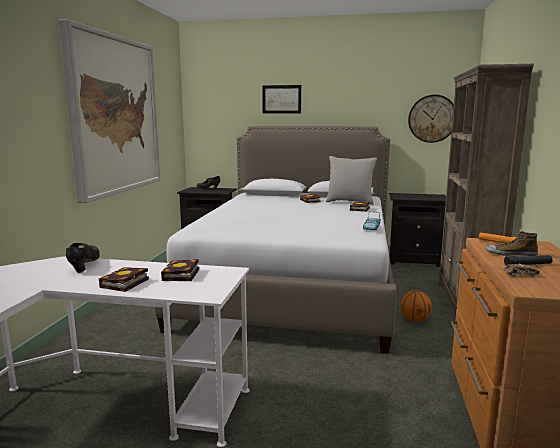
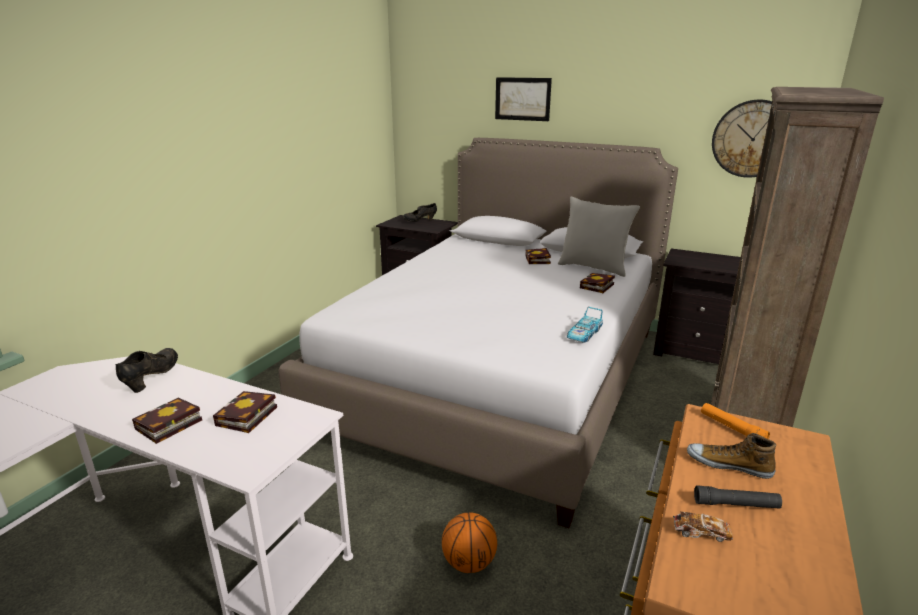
camera: 15 degrees right, 10 degrees up
(115, 115) = (267, 137): picture -> none
(414, 320) = (639, 470): basketball -> basketball (469, 563)

